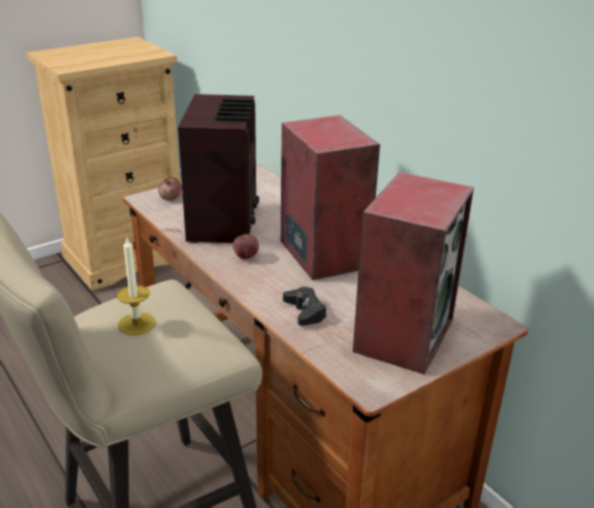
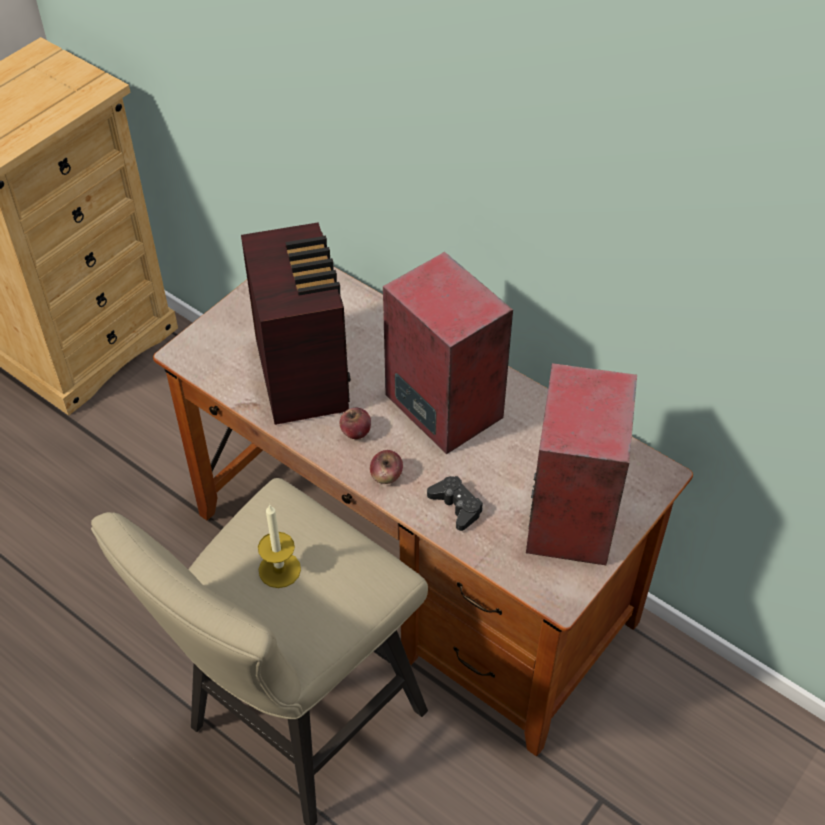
camera: 15 degrees left, 20 degrees up
(170, 198) = (216, 345): apple -> apple (386, 476)

